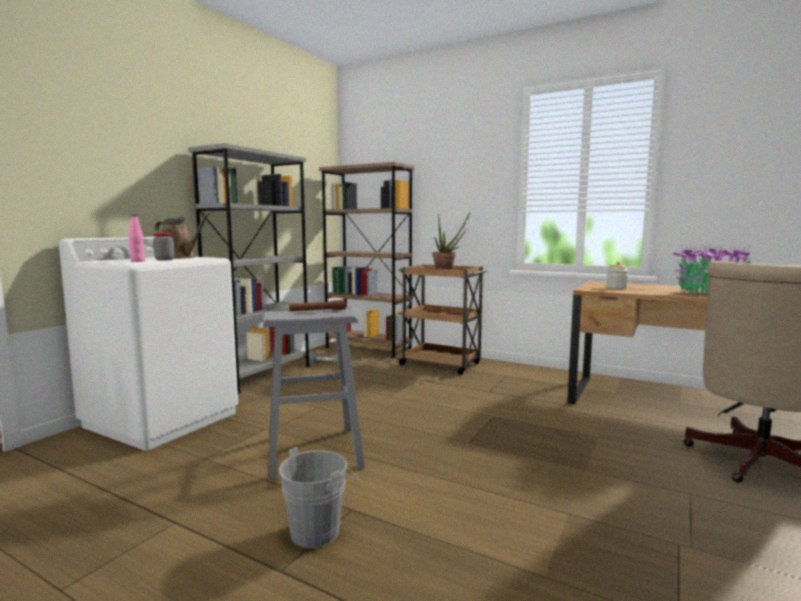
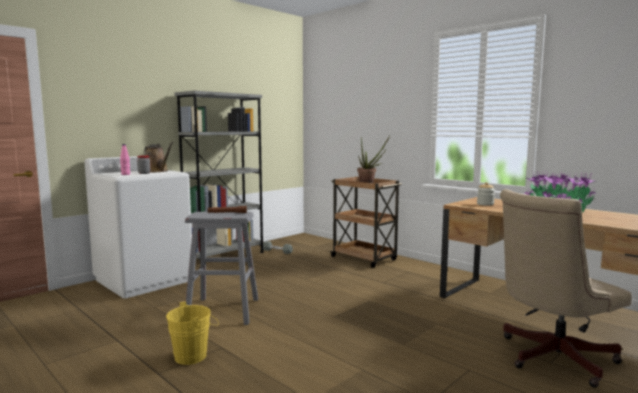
camera: 15 degrees right, 0 degrees up
(320, 530) = (194, 355): grey bucket -> yellow bucket
(368, 348) = (317, 242): brown bookcase -> none

